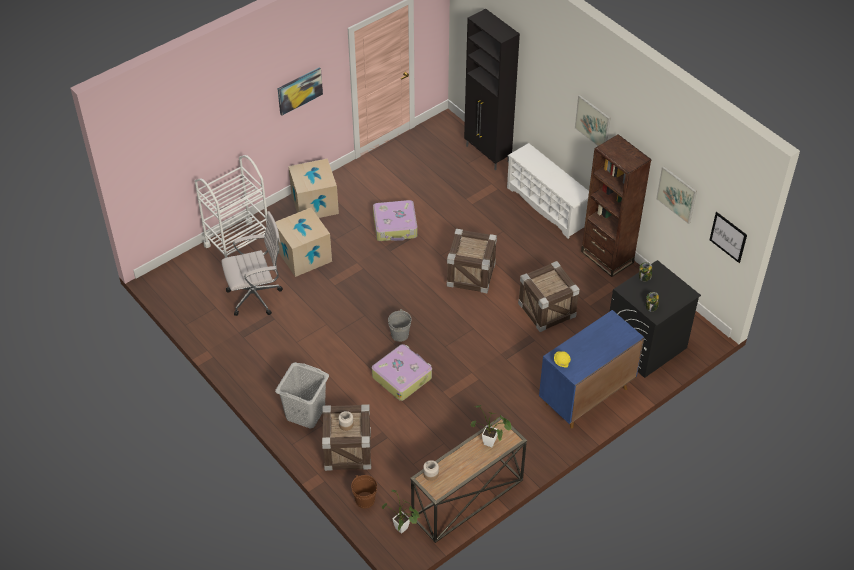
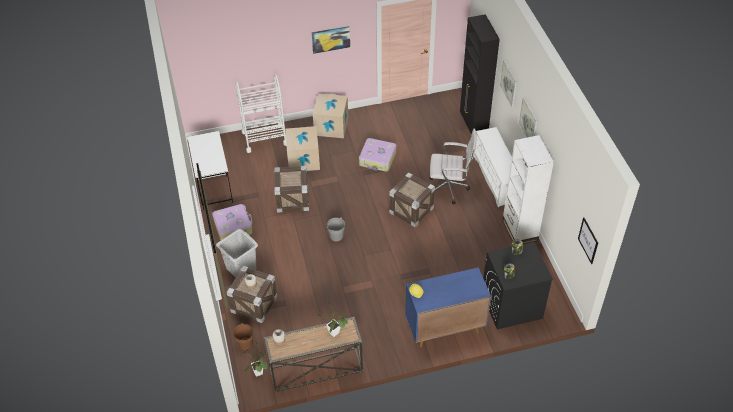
camera: 25 degrees right, 0 degrees up
(208, 324) = (214, 186): none -> white desk
(257, 296) = (256, 177): white office chair -> white office chair (450, 188)
(402, 376) = (321, 266): suitcase -> suitcase (233, 226)
(547, 310) = (452, 254): crate -> crate (292, 199)
(607, 257) = (519, 230): brown bookcase -> white bookcase
(677, 194) = (565, 195): picture -> picture (509, 83)

